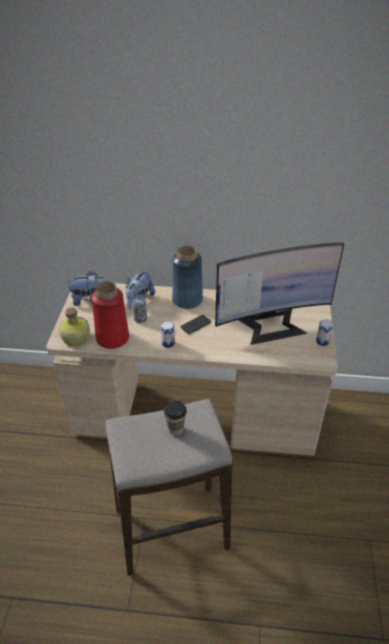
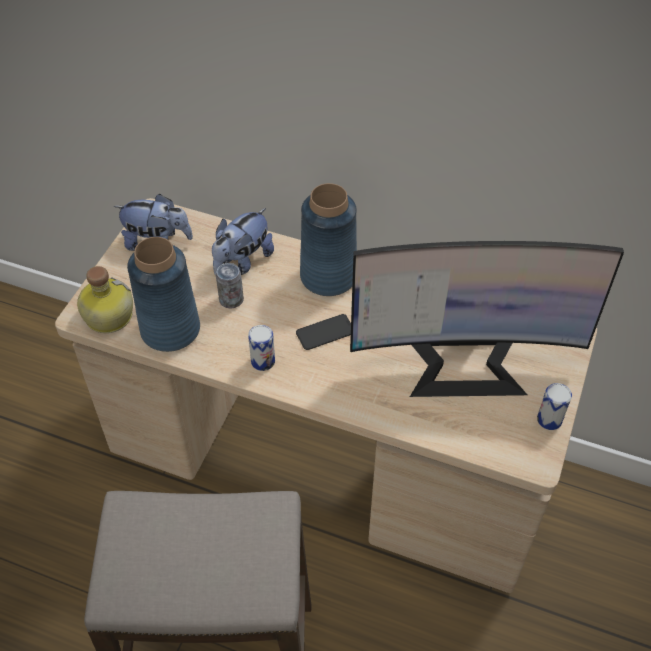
camera: 15 degrees right, 10 degrees up
(113, 338) = (171, 329): red vase -> blue vase
(175, 429) = (216, 540): cup -> none

